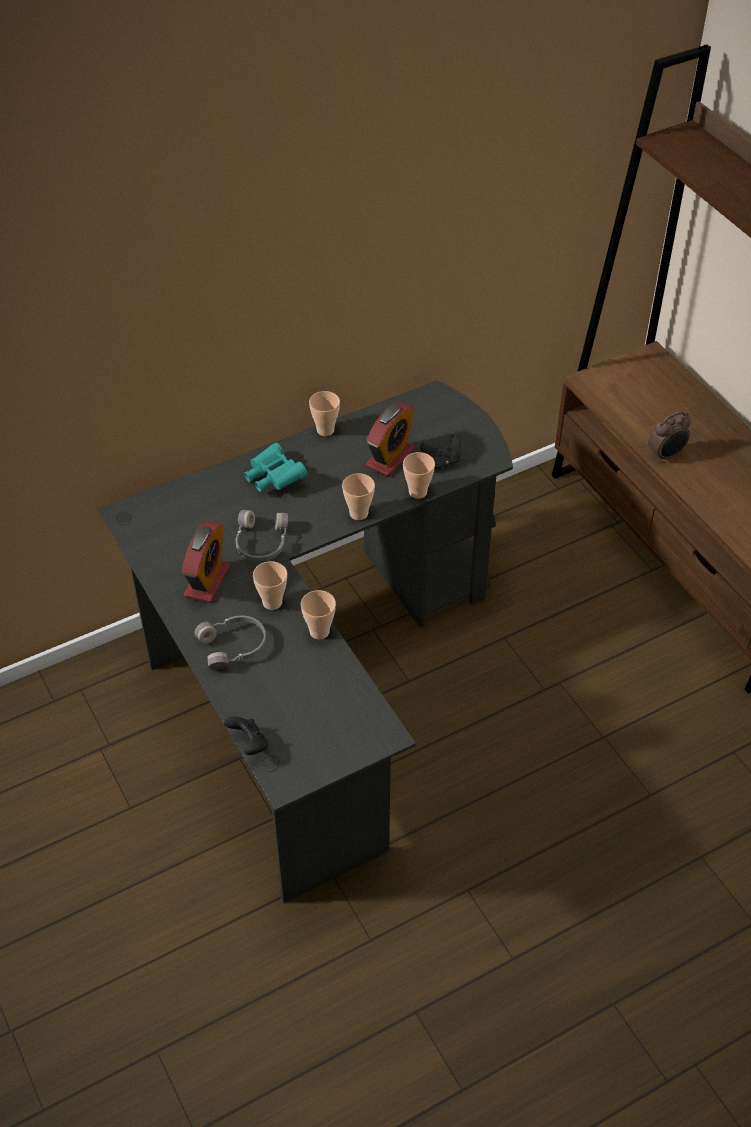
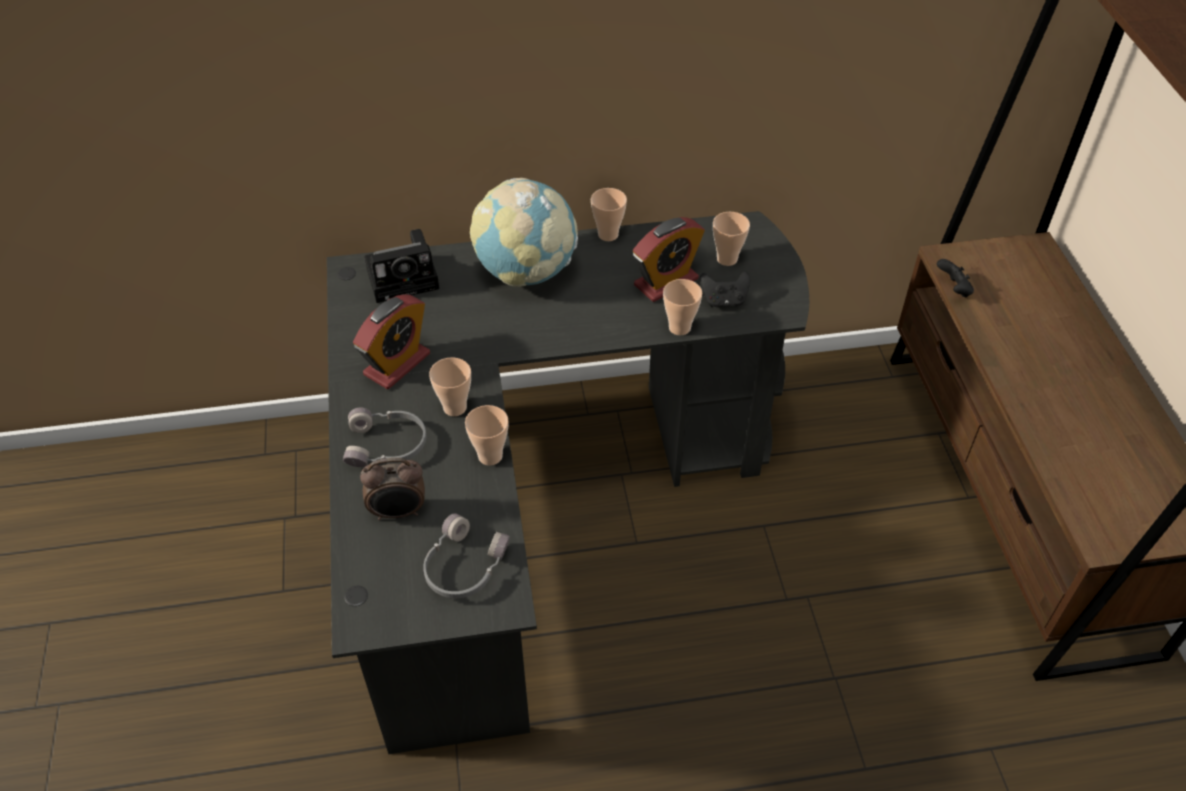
camera: 20 degrees right, 0 degrees up
(176, 508) = (405, 277): none -> camera
(249, 744) = (344, 565): black game controller -> black game controller (953, 289)
(260, 542) = (476, 337): grey headphones -> grey headphones (463, 566)
(273, 478) = (526, 272): turquoise binoculars -> globe
(358, 513) = (600, 334): cup -> cup (727, 259)
(666, 455) = (1010, 364): alarm clock -> alarm clock (398, 512)

